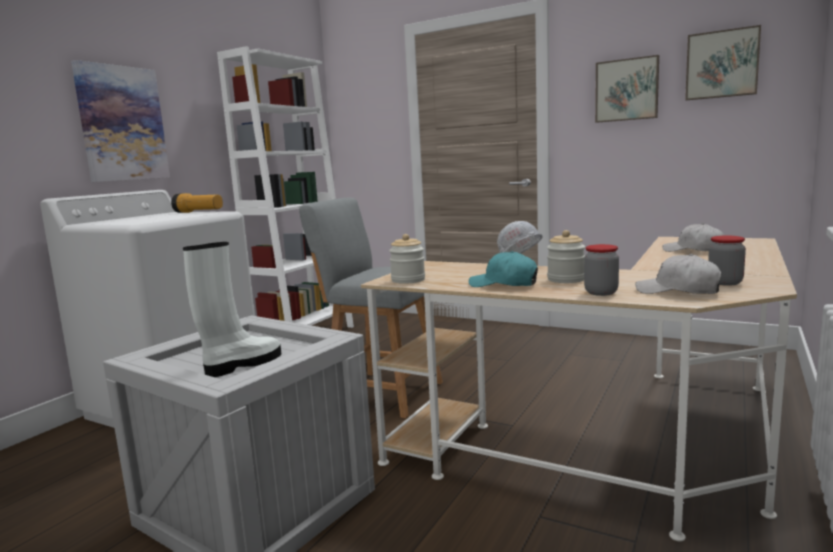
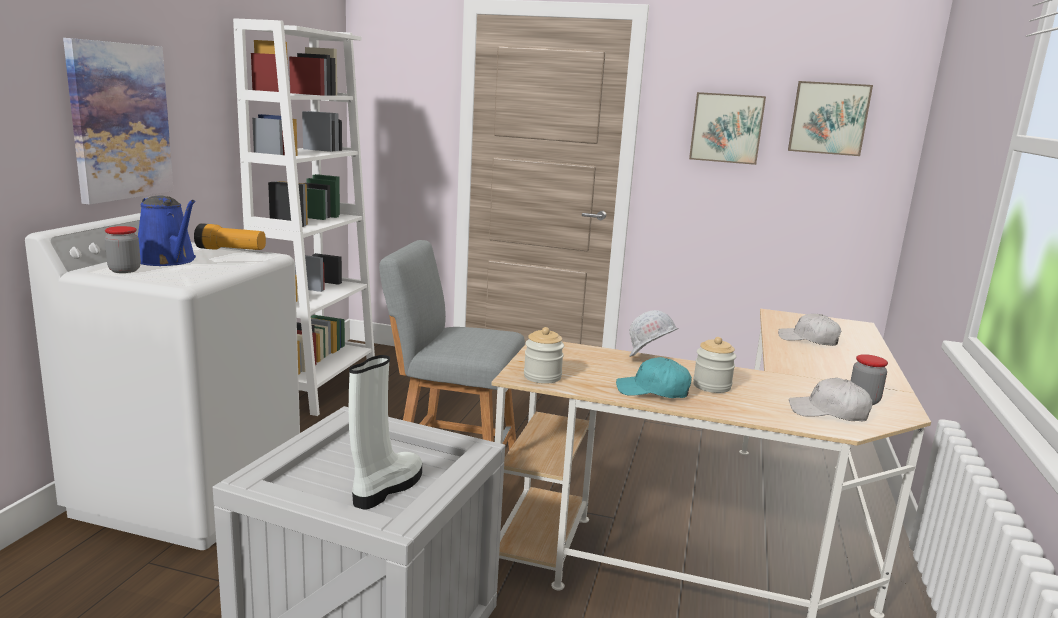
camera: 15 degrees left, 5 degrees up
(145, 217) = (169, 261): none -> blue watering can
(601, 292) = (759, 411): jar -> jar (124, 270)

